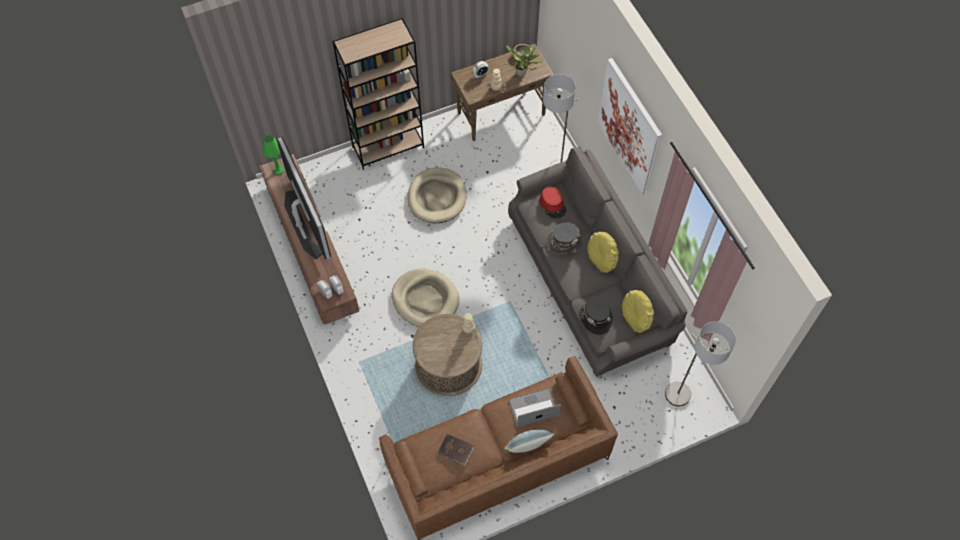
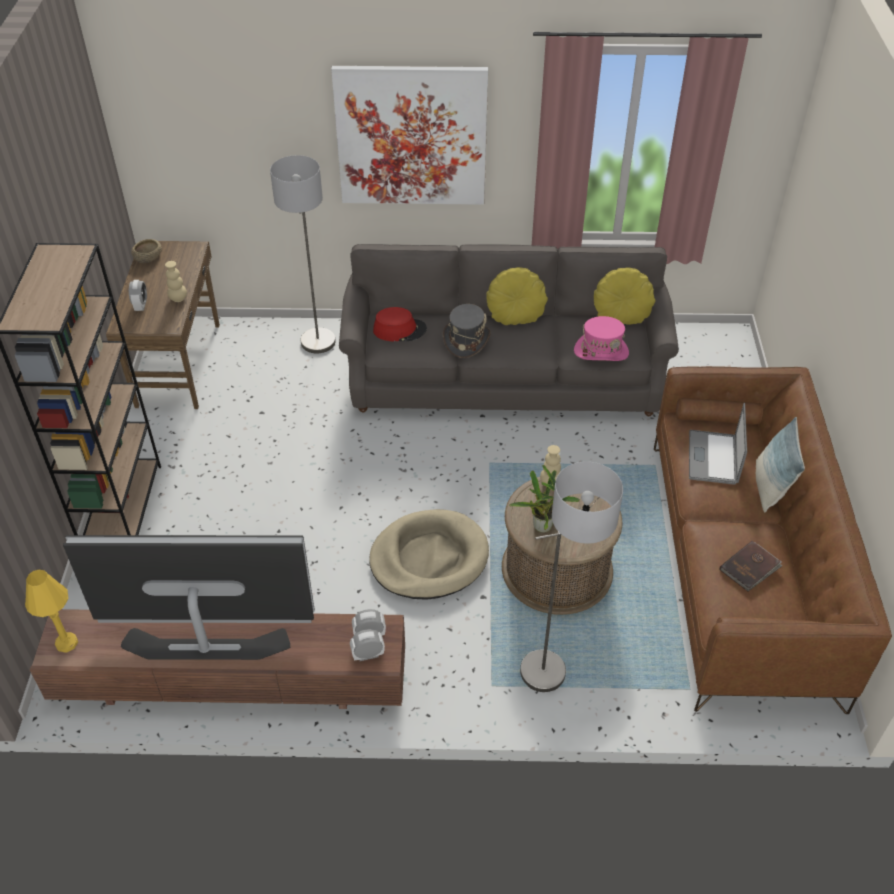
camera: 65 degrees left, 15 degrees down
(278, 170) = (66, 643): green table lamp -> yellow table lamp
(437, 197) = (260, 482): beige dog bed -> none
(522, 74) = (179, 268): potted plant -> potted plant (545, 525)
(595, 318) = (601, 351): black hat -> pink hat
(683, 400) = (720, 355): grey floor lamp -> grey floor lamp (556, 669)

